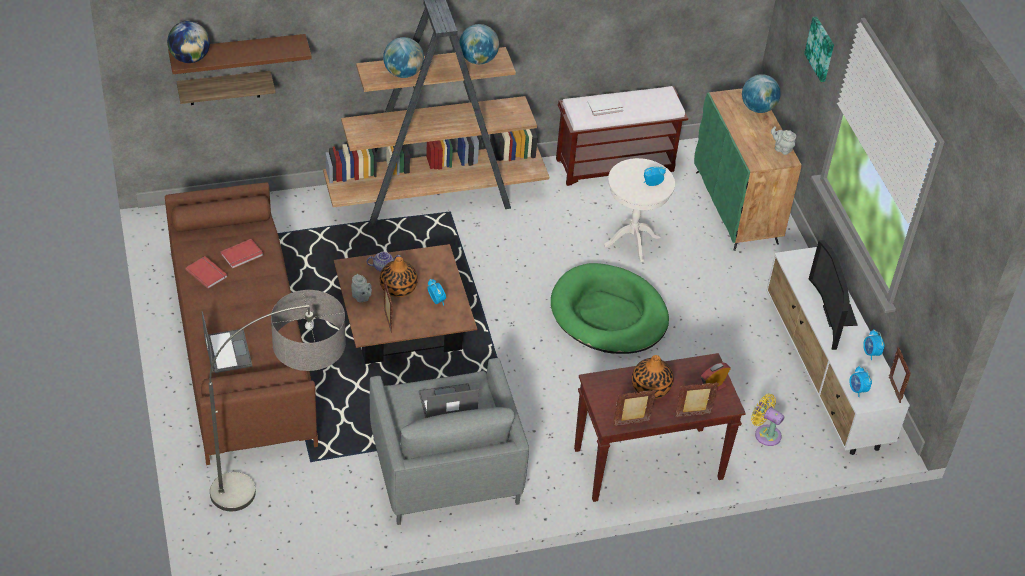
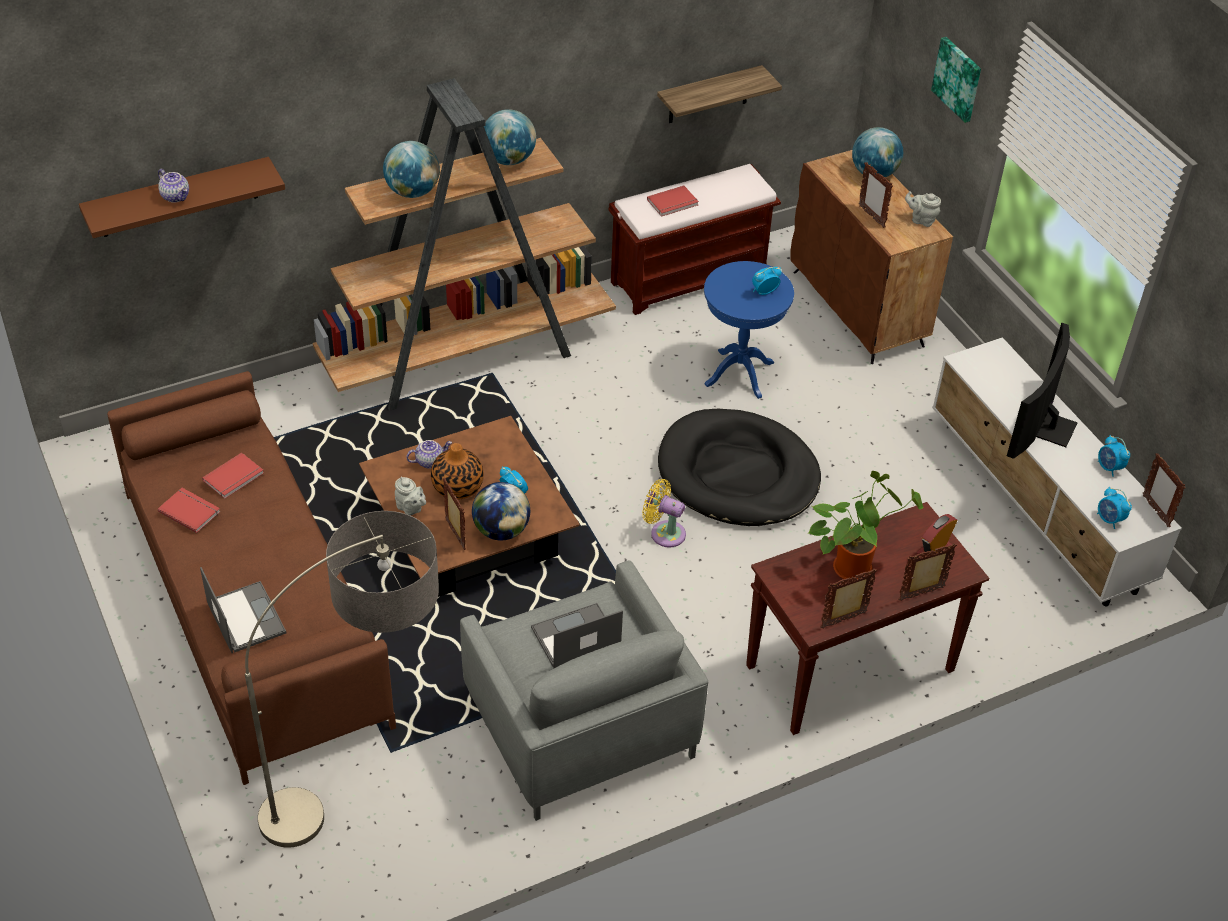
camera: 10 degrees left, 0 degrees up
(190, 58) = (113, 212): globe -> globe (501, 530)
(224, 88) = (165, 249): shelf -> shelf (708, 95)
(235, 53) = (176, 196): none -> teapot
(605, 107) = (673, 203): white book -> red book
(608, 314) = (737, 474): green dog bed -> black dog bed
(632, 241) = (739, 373): white side table -> blue side table
(651, 388) = (853, 566): vase -> potted plant
(737, 208) = (858, 309): green cabinet -> brown cabinet
(745, 140) = (871, 216): none -> picture frame
(765, 434) = (987, 598): yellow fan -> yellow fan (664, 532)
(834, 315) = (1046, 426): television -> television turned 45 degrees clockwise

